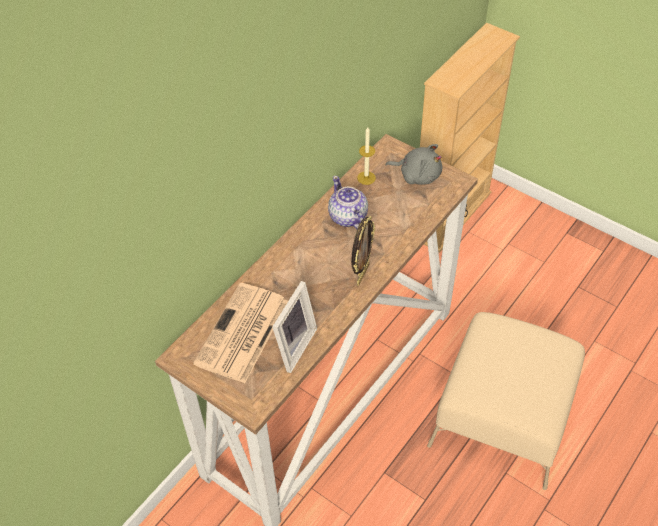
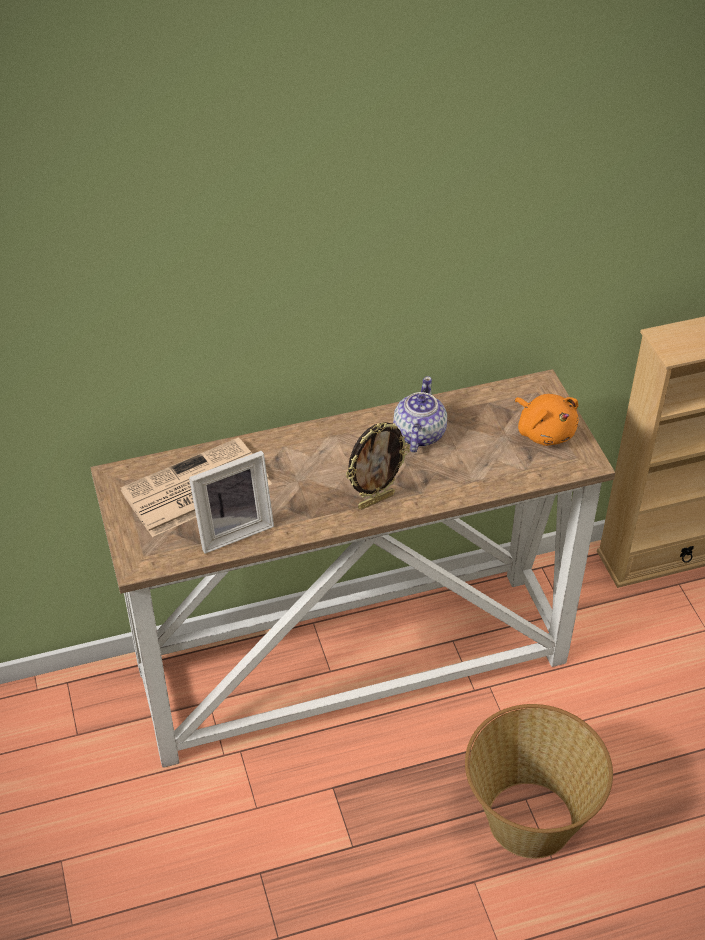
camera: 35 degrees right, 5 degrees down
(366, 178) = (481, 404): candle -> none
(417, 175) = (544, 431): grey plush toy -> orange plush toy
(503, 416) = (529, 818): beige ottoman -> basket

